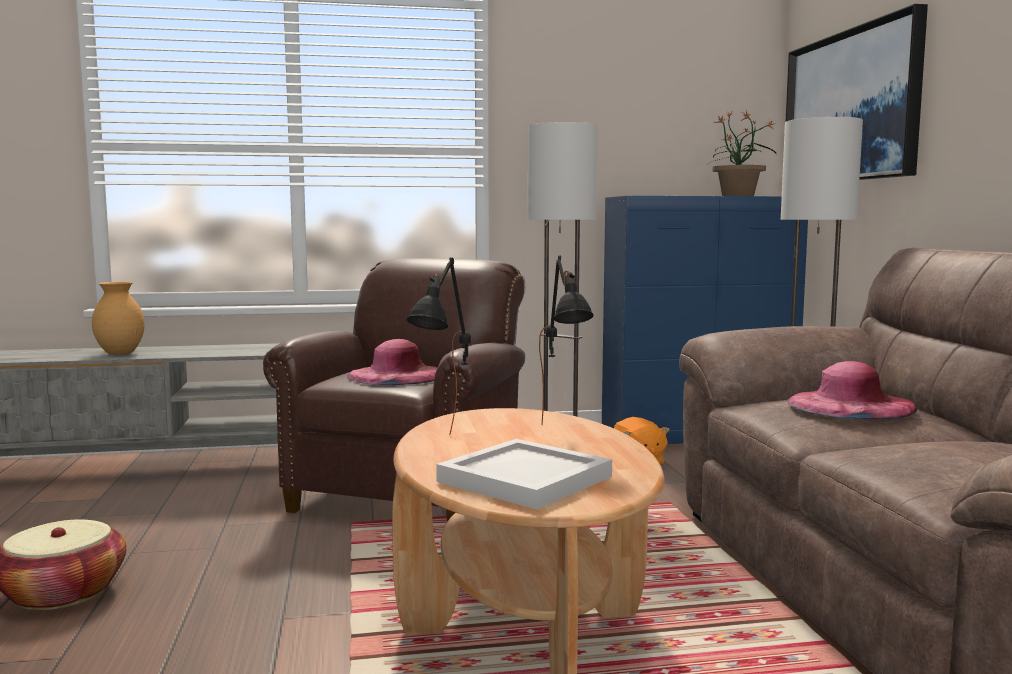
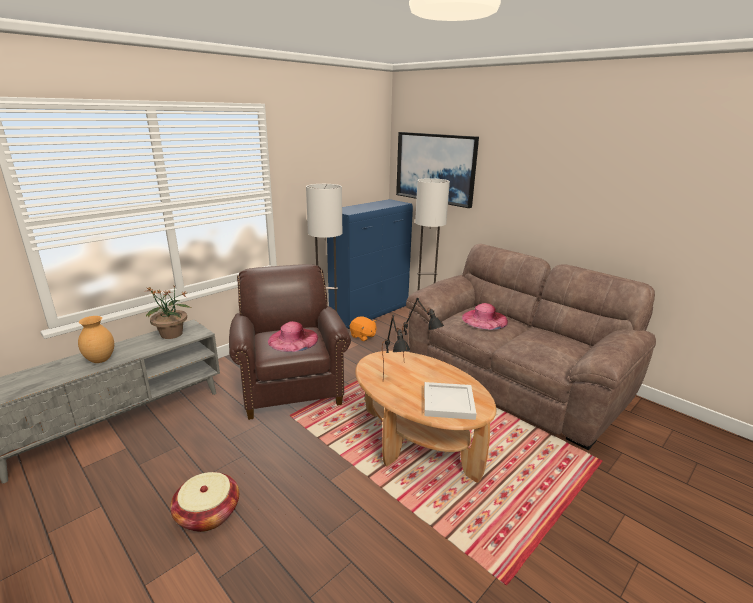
camera: 35 degrees left, 15 degrees up
(738, 196) = (382, 204): potted plant -> potted plant (172, 334)

